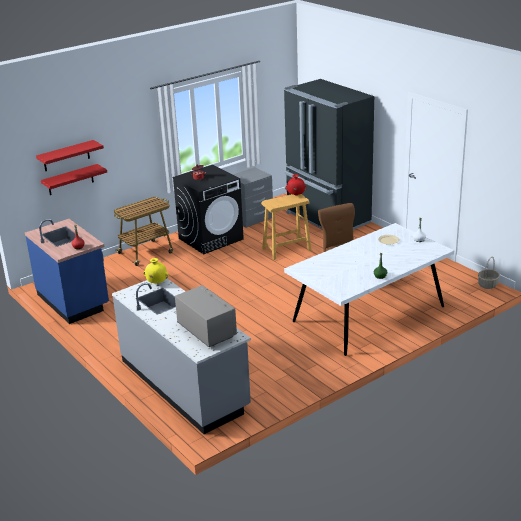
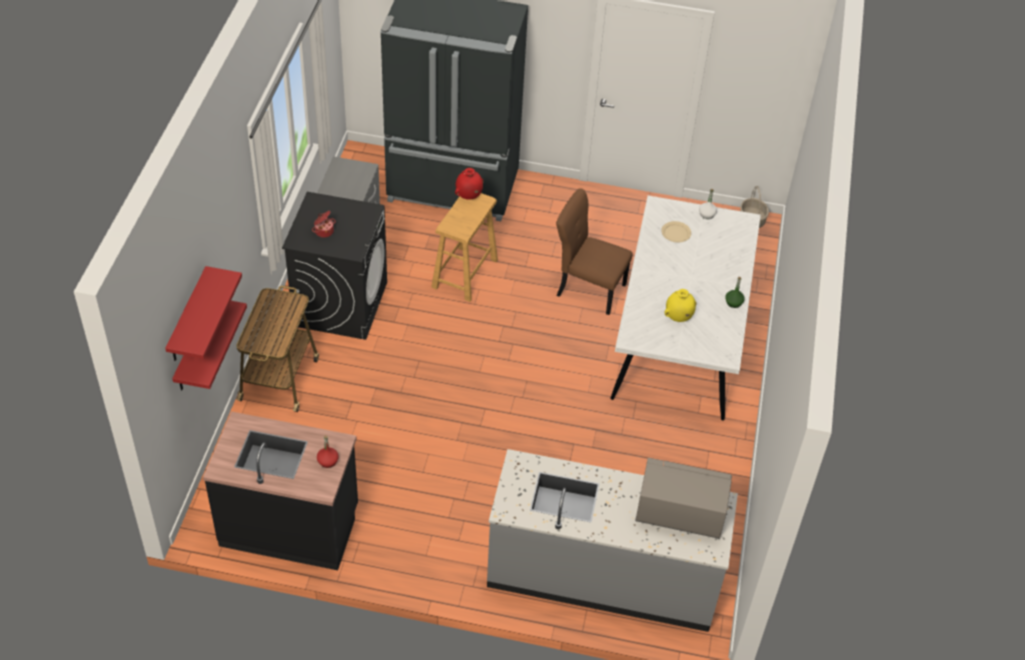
camera: 45 degrees left, 20 degrees up
(74, 301) = (290, 526): blue counter -> black counter
(156, 283) = (521, 468): yellow vase -> yellow vase (678, 317)

